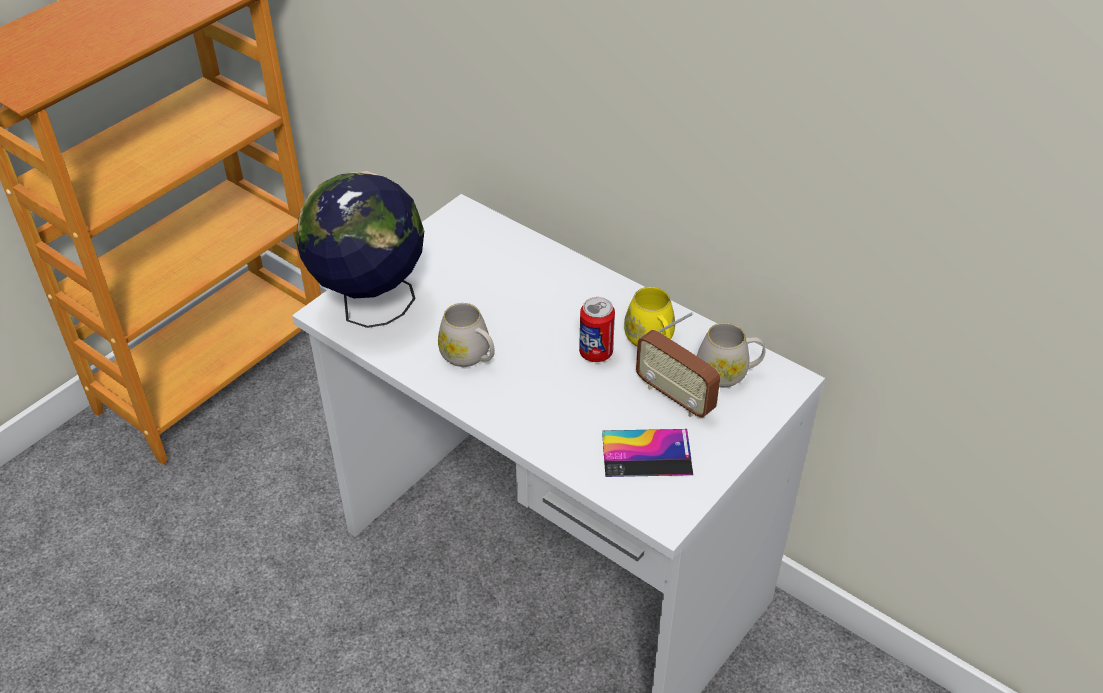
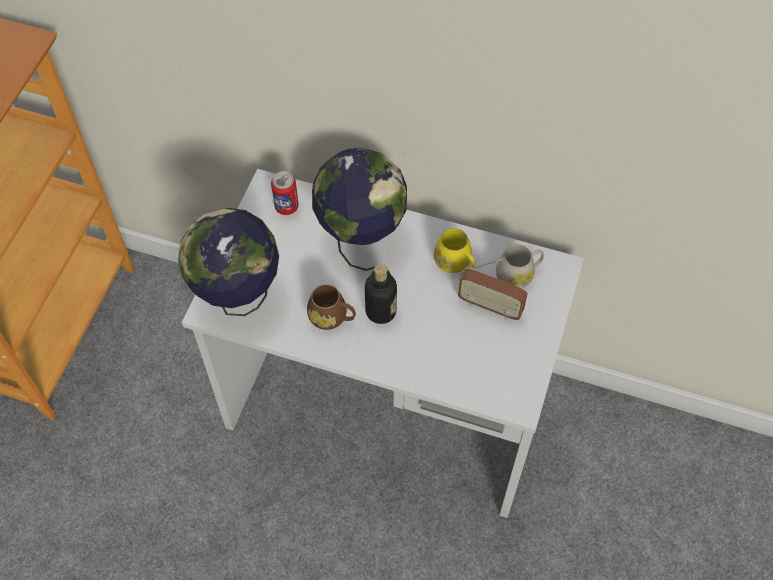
camera: 20 degrees left, 15 degrees up
(469, 357) = (332, 318): white mug -> brown mug
(532, 365) = (381, 311): none -> bottle
(547, 286) = (361, 237): none -> globe
(596, 353) = (421, 286): can -> can (286, 206)
(646, 453) = (489, 359): phone -> none

